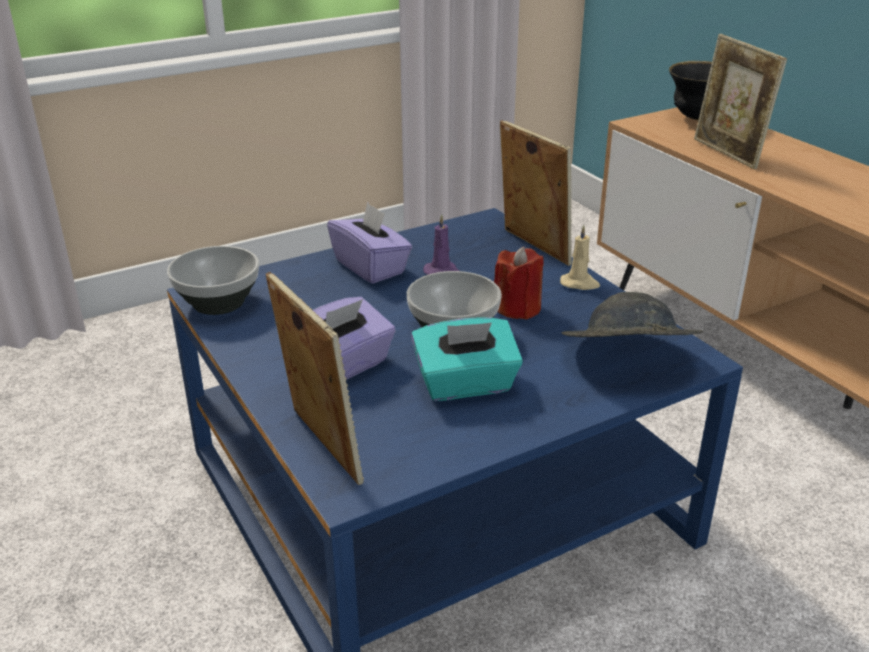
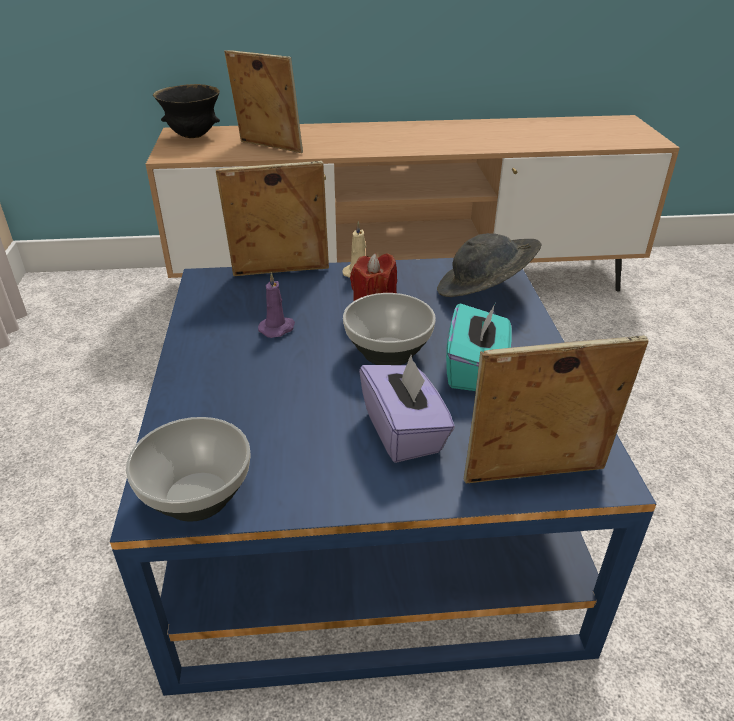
camera: 65 degrees left, 5 degrees up
(371, 267) = (225, 365): purple tissue box -> none
(728, 153) = (268, 148): picture frame -> picture frame turned 150 degrees counterclockwise

